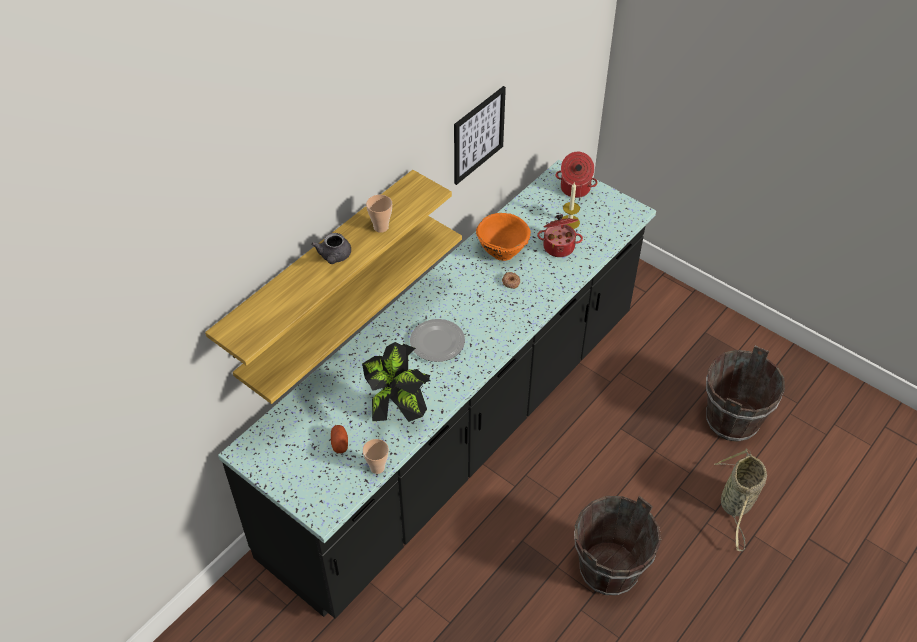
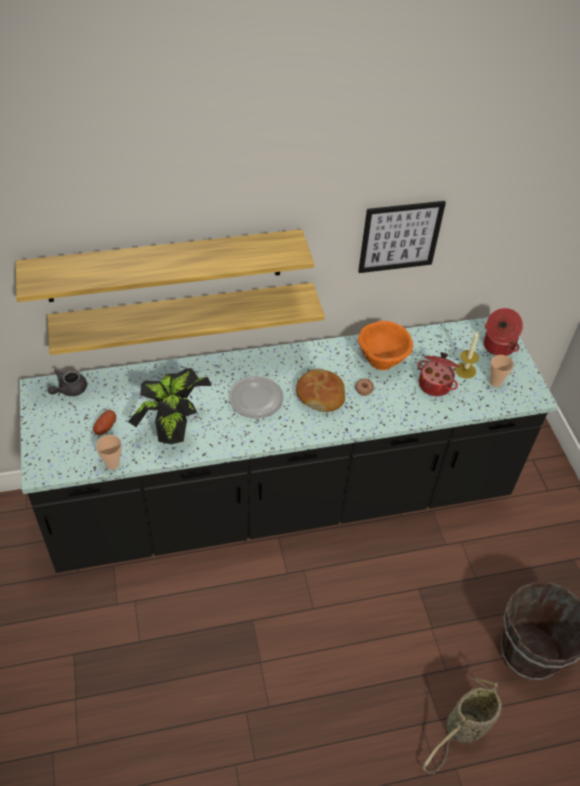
camera: 35 degrees right, 0 degrees up
(334, 257) = (165, 260): grey teapot -> grey teapot (69, 390)
(381, 227) = (225, 258): cup -> cup (495, 382)
(484, 307) = (320, 395): none -> bread
(609, 570) = (299, 697): brown bucket -> none

